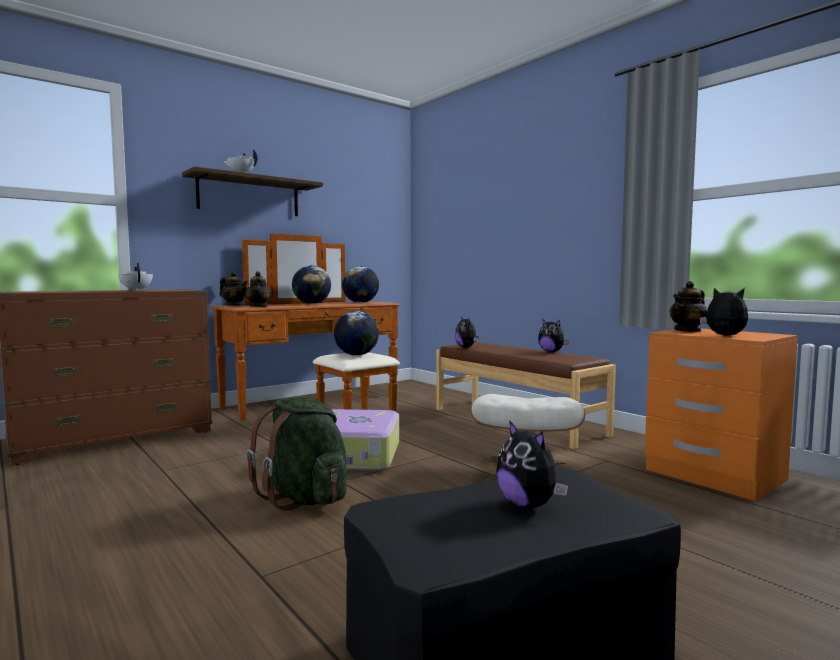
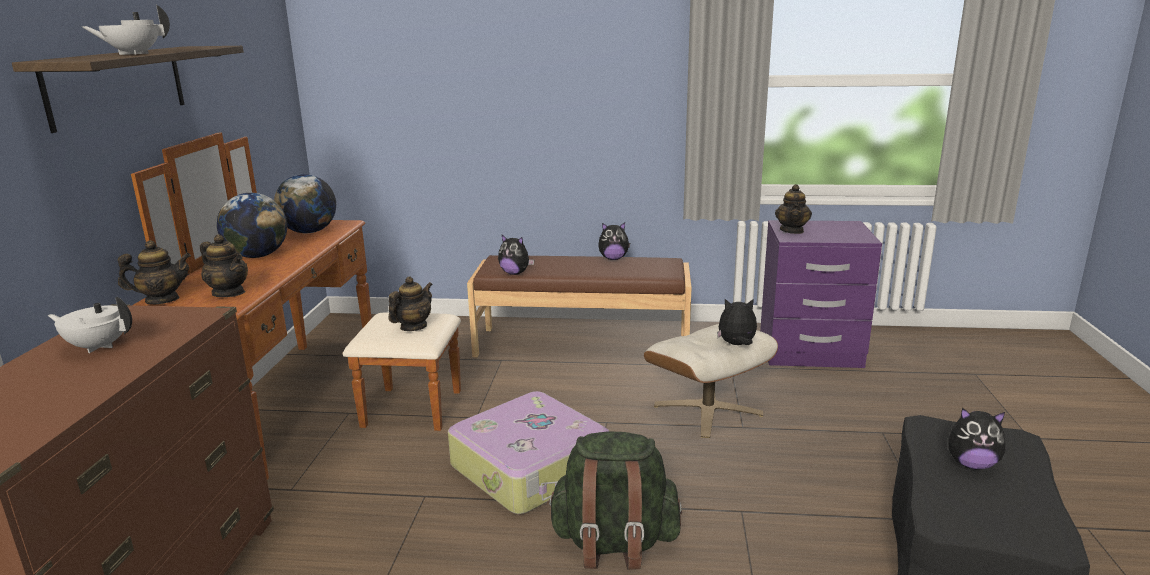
camera: 45 degrees left, 15 degrees up
(356, 355) = (413, 327): globe -> teapot
(713, 475) = (810, 352): orange nightstand -> purple nightstand
(724, 335) = (837, 236): plush toy -> plush toy (736, 345)

